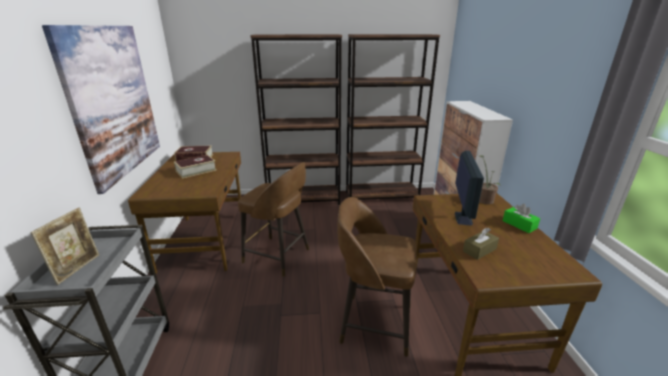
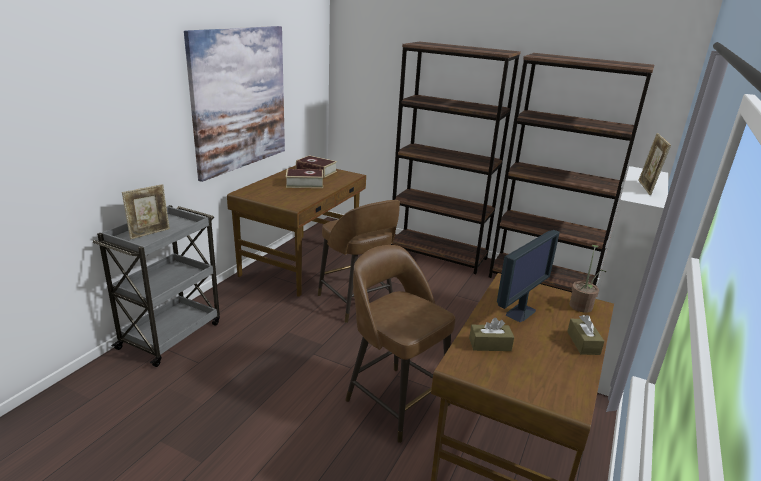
camera: 30 degrees right, 0 degrees up
(480, 111) = (646, 188): none -> picture frame
(519, 224) = (583, 343): green tissue box -> brown tissue box

